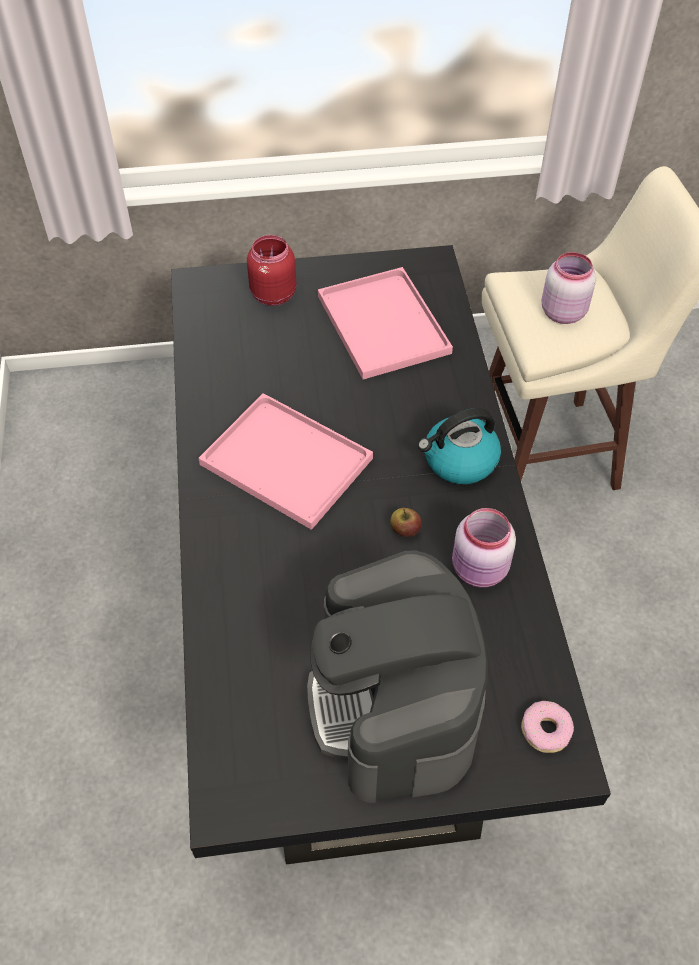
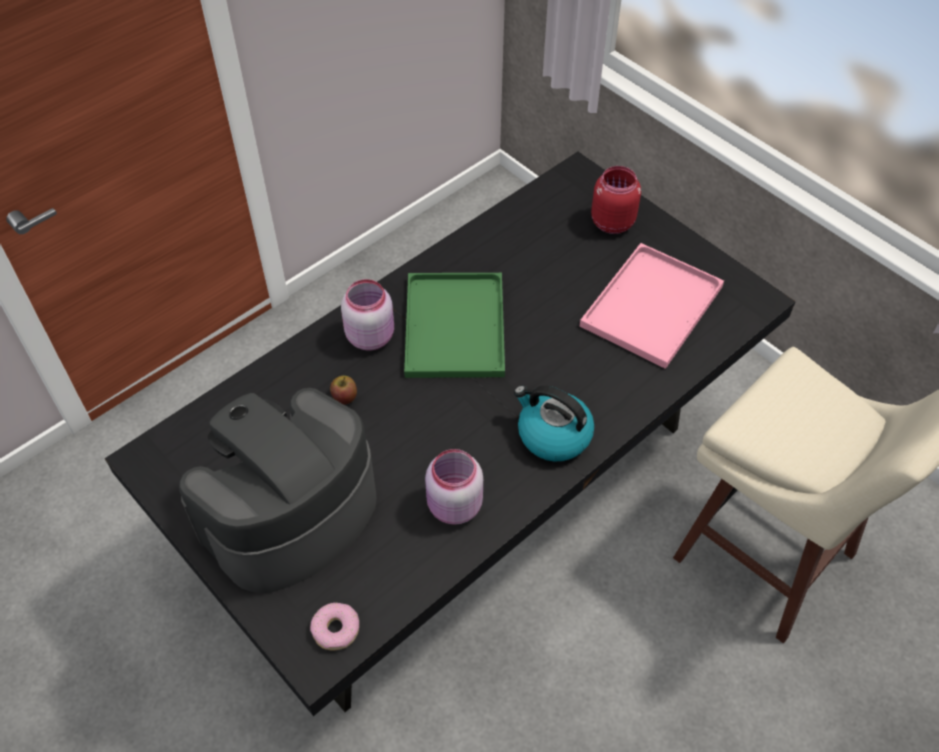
camera: 55 degrees right, 0 degrees up
(283, 461) = (453, 324): pink tray -> green tray
(405, 530) = (452, 436): apple -> apple (344, 397)
(561, 312) = (797, 421): pink jar -> pink jar (370, 335)

